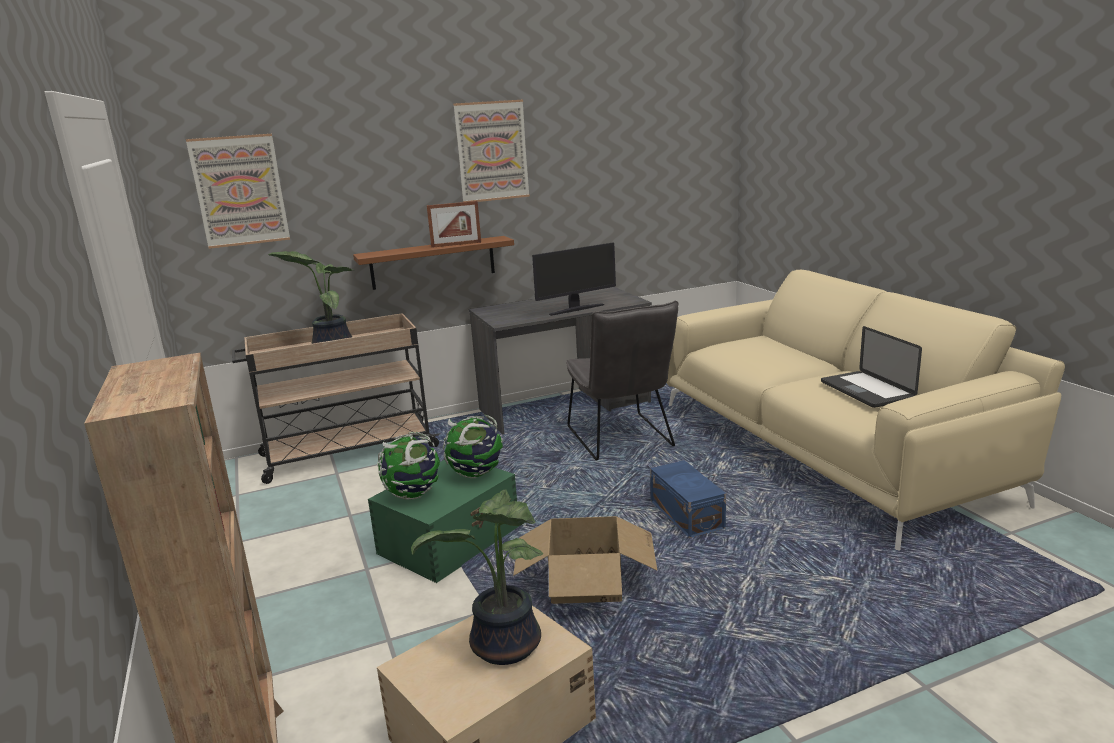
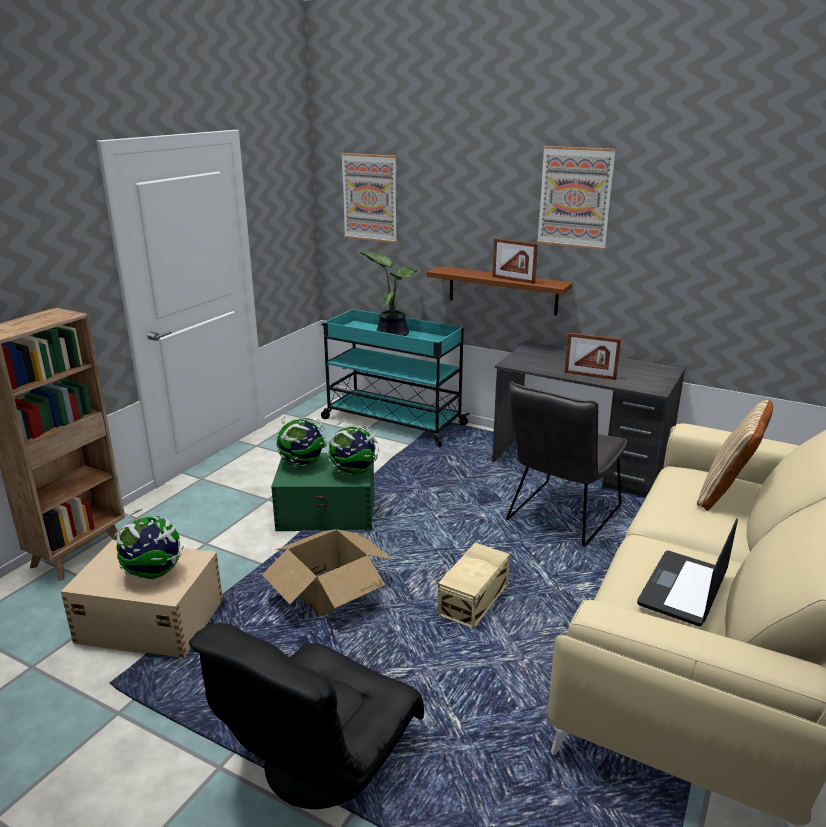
camera: 50 degrees right, 5 degrees up
(347, 452) = (392, 421): beige cart -> turquoise cart
(504, 648) = (154, 573): potted plant -> globe
(576, 309) = (590, 376): monitor -> picture frame
(687, 514) = (475, 600): blue storage box -> beige storage box
(762, 345) = (727, 494): none -> beige pillow
(829, 670) = (318, 760): none -> black armchair

